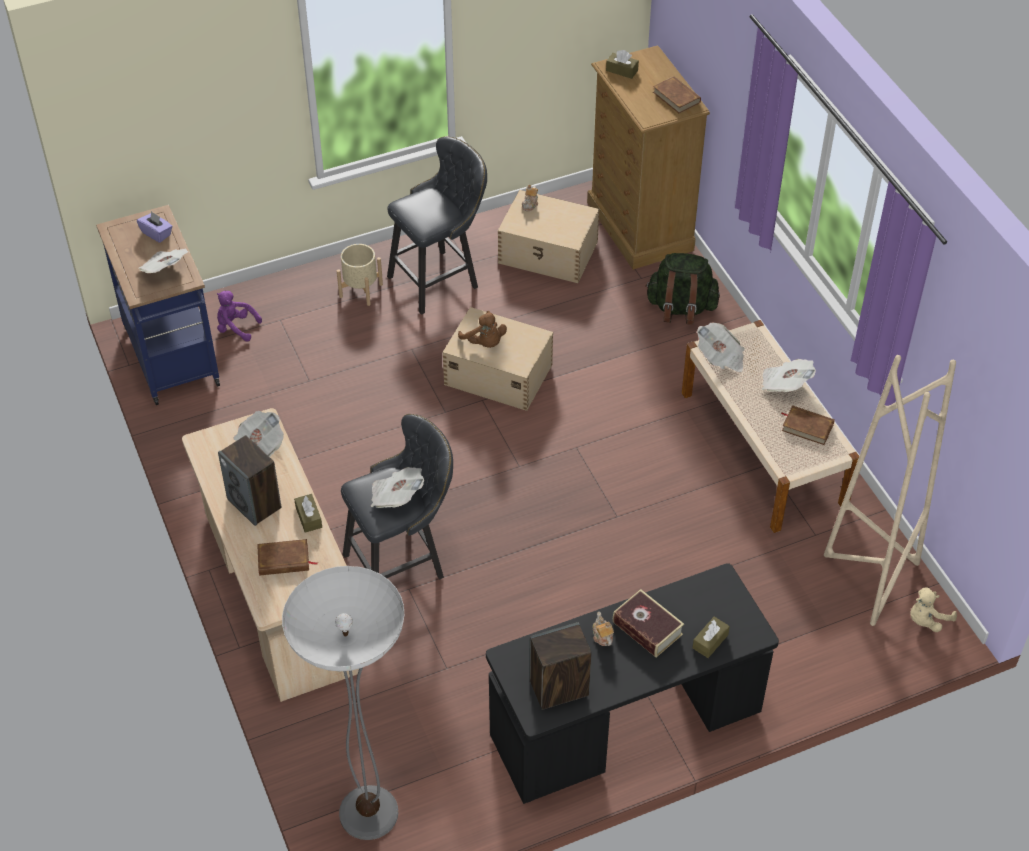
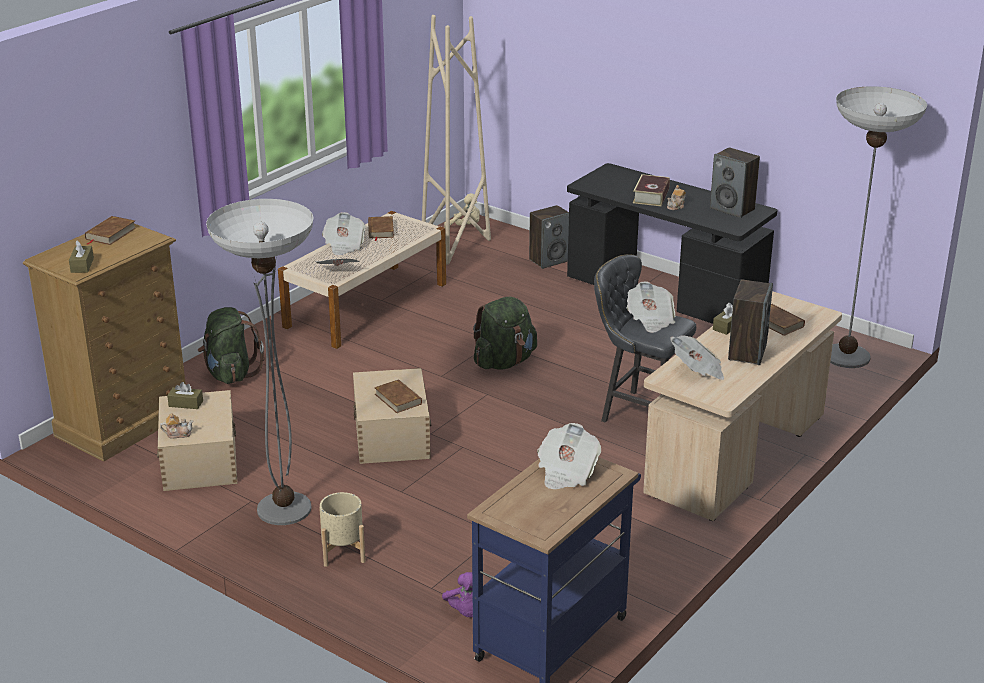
camera: 120 degrees left, 20 degrees down
(156, 233) = (520, 501): purple tissue box -> none
(442, 277) = (284, 509): grey stool -> floor lamp
(484, 343) = (398, 399): brown plush toy -> brown book
(569, 505) = (504, 362): none -> green backpack
(710, 641) = (634, 178): brown tissue box -> brown tissue box (186, 403)
(781, 658) = (549, 260): none -> speaker

